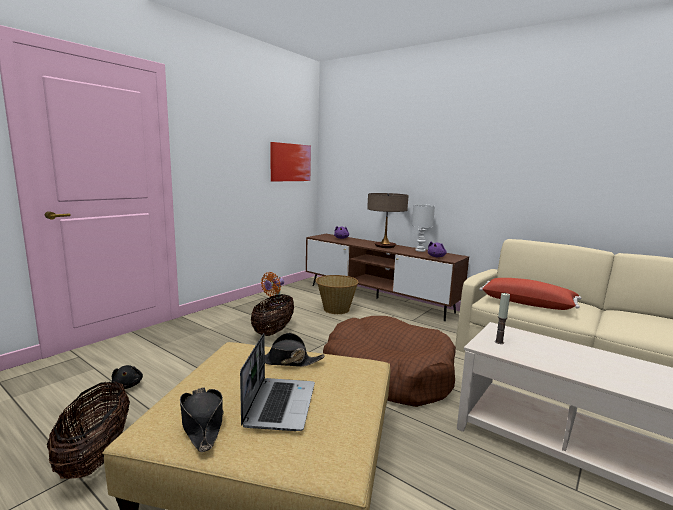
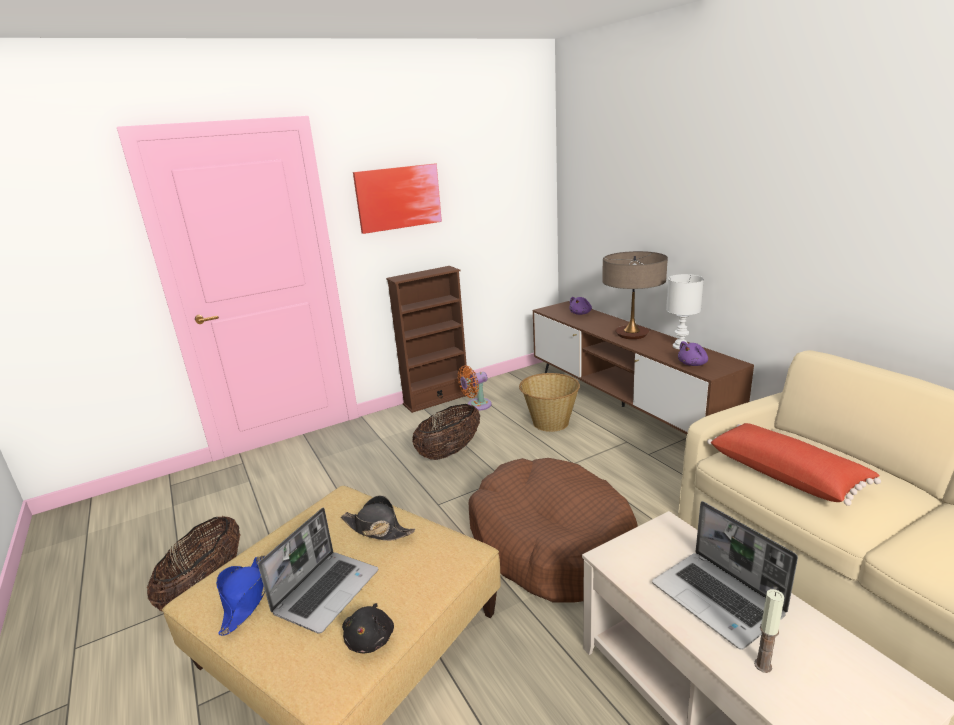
camera: 25 degrees right, 10 degrees up
(128, 385) = (267, 508): black plush toy -> black plush toy (371, 639)
(202, 423) = (245, 598): black hat -> blue hat
(240, 302) = (436, 399): none -> brown bookcase
(290, 162) = (508, 205): picture -> picture (398, 197)
(499, 342) = (642, 554): candle -> candle (763, 665)
(563, 356) = (719, 600): none -> laptop

